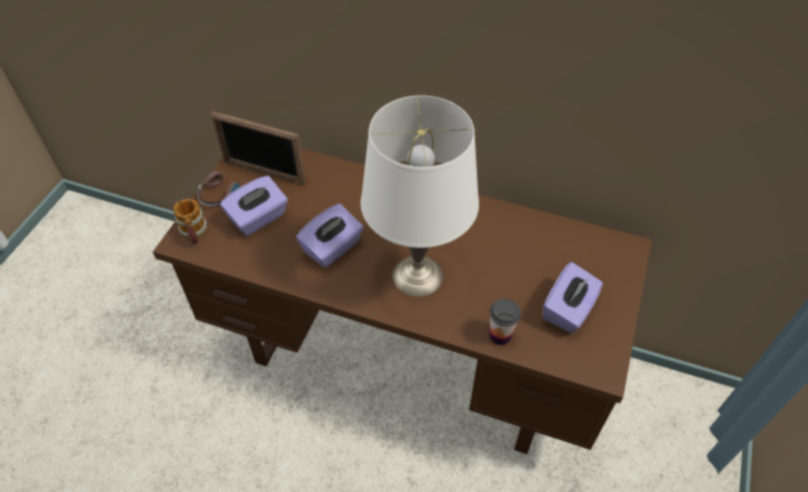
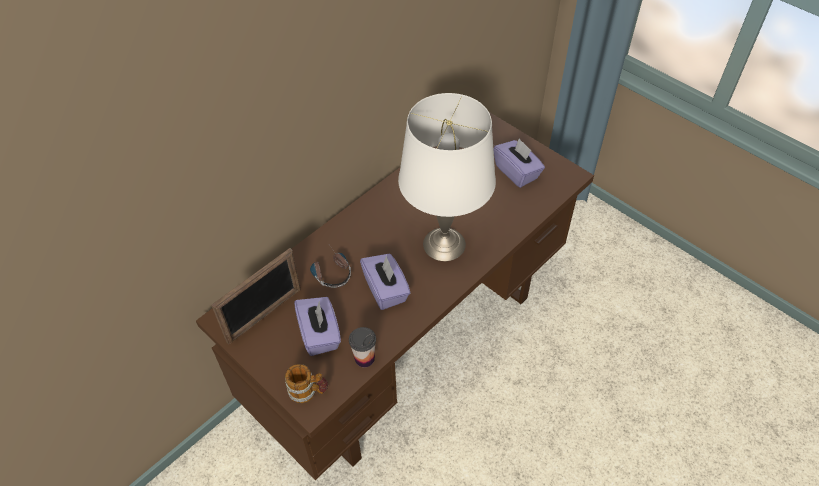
camera: 65 degrees left, 0 degrees up
(224, 191) = (268, 353): headphones -> headphones (330, 270)
(500, 335) = (520, 216): cup -> cup (364, 358)

